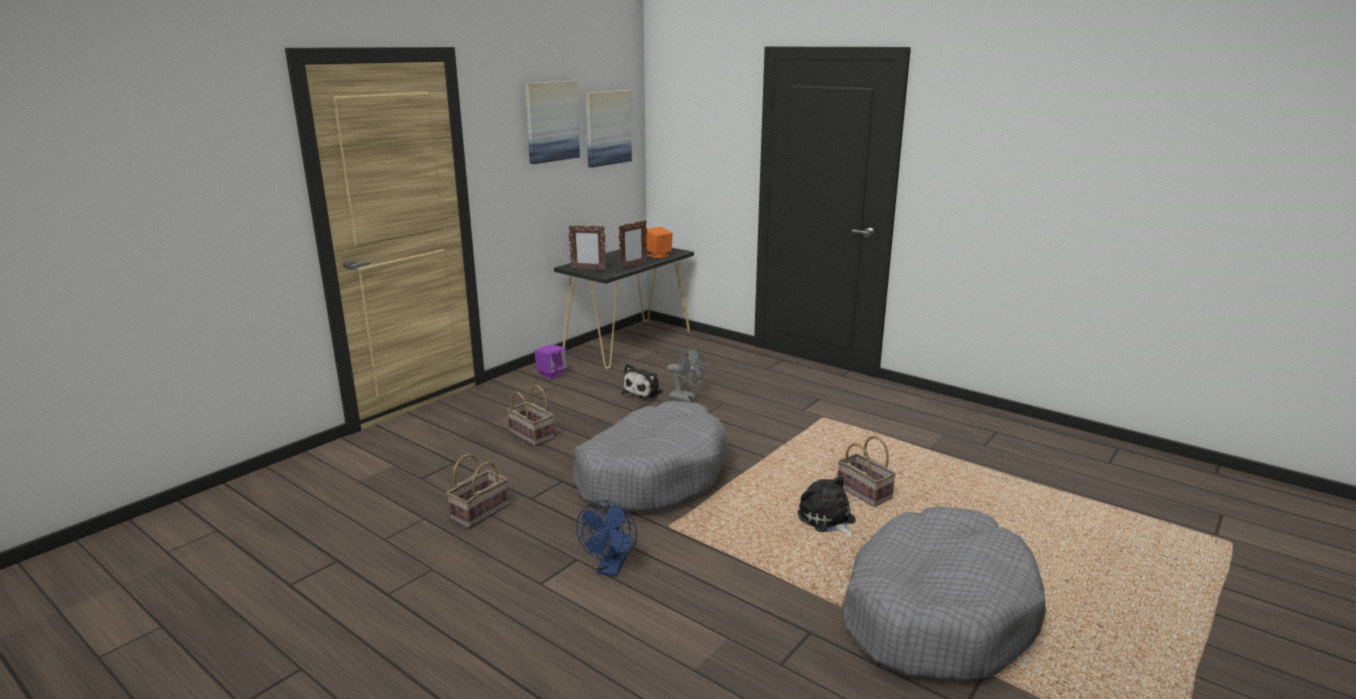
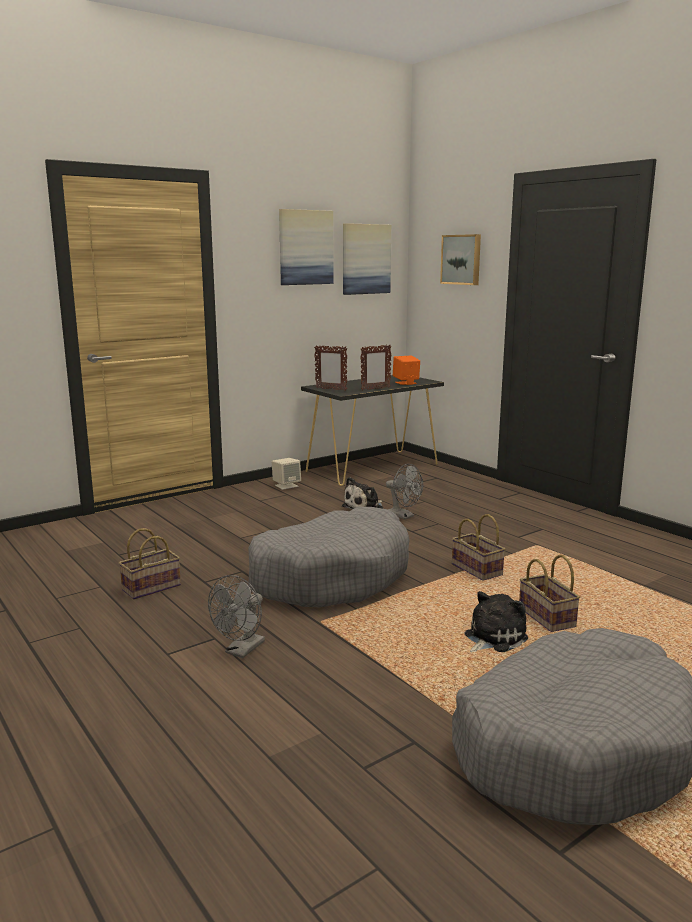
camera: 15 degrees right, 5 degrees down
(533, 435) = (239, 532): basket -> basket (478, 570)
(551, 374) = (286, 486): purple speaker -> beige speaker
(610, 569) = (241, 651): blue fan -> grey fan
(708, 128) = (462, 259): none -> picture
(828, 520) = (492, 638): plush toy -> plush toy turned 60 degrees clockwise

